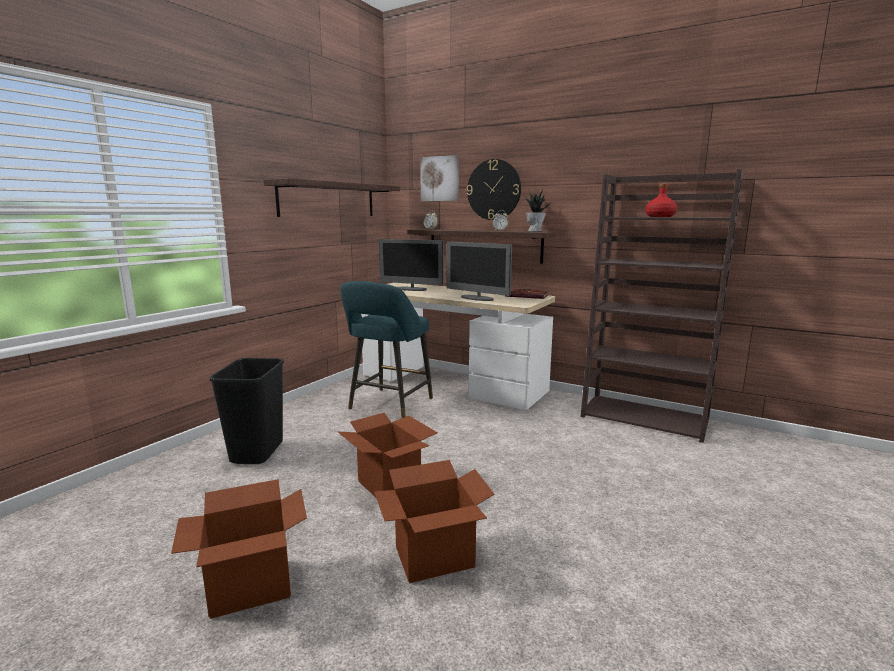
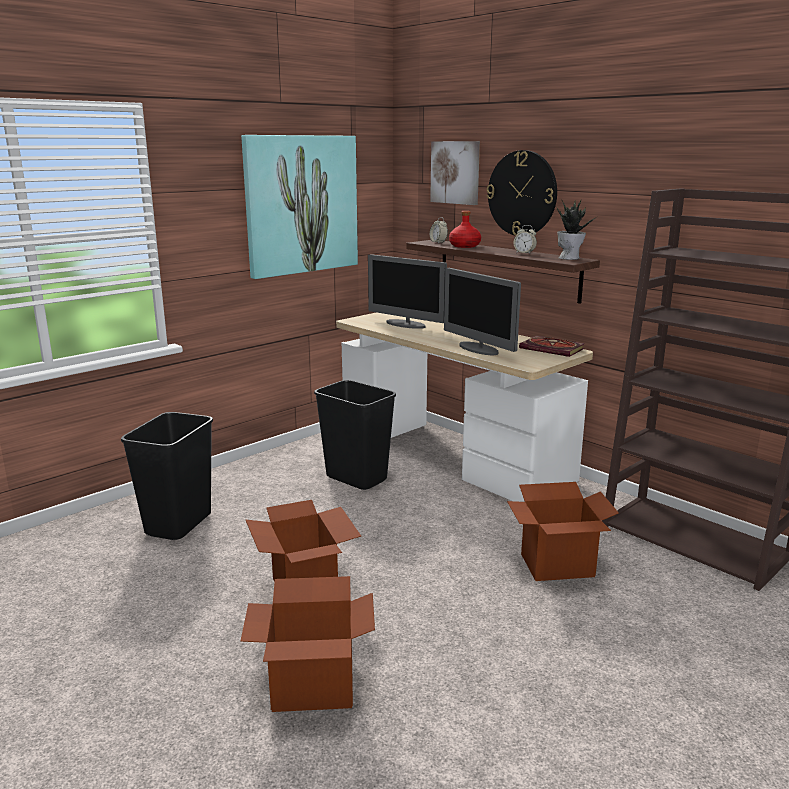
camera: 15 degrees right, 5 degrees up
(250, 587) = (112, 684): cardboard box -> cardboard box (556, 566)
(328, 200) = (301, 204): shelf -> picture
(389, 405) = (355, 479): turquoise stool -> black trash can
(660, 217) = (732, 257): red bottle -> red bottle (464, 246)

